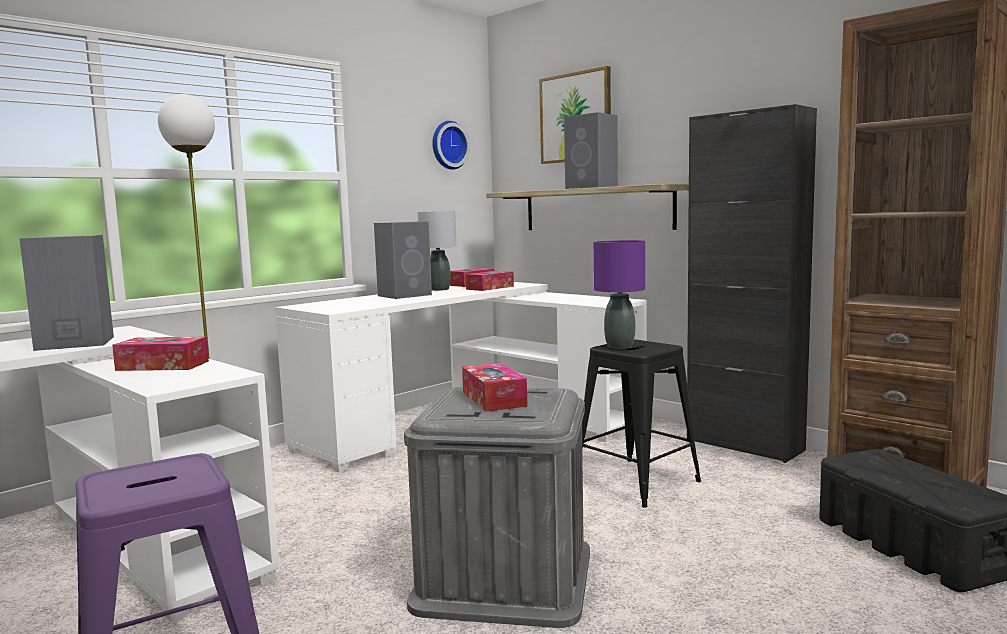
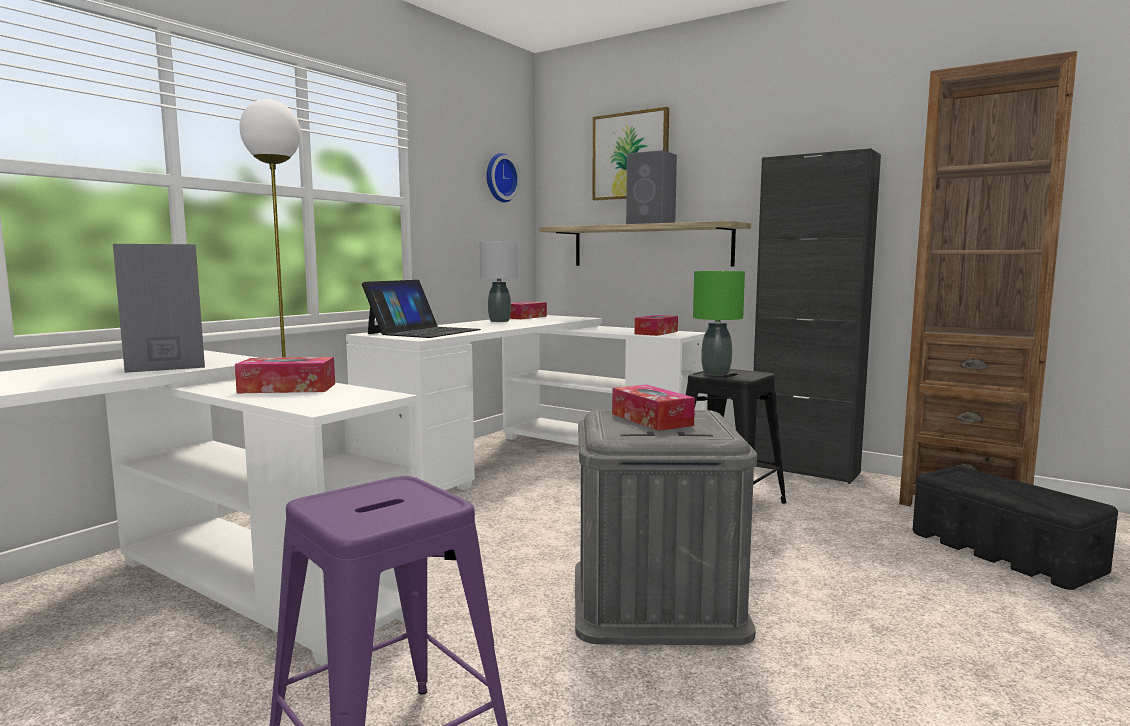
camera: 10 degrees left, 0 degrees up
(348, 303) = (424, 332): none -> laptop
(405, 295) = (473, 325): grey speaker -> none
(490, 288) = (549, 320): tissue box -> tissue box (656, 333)
(619, 346) = (715, 373): purple table lamp -> green table lamp

